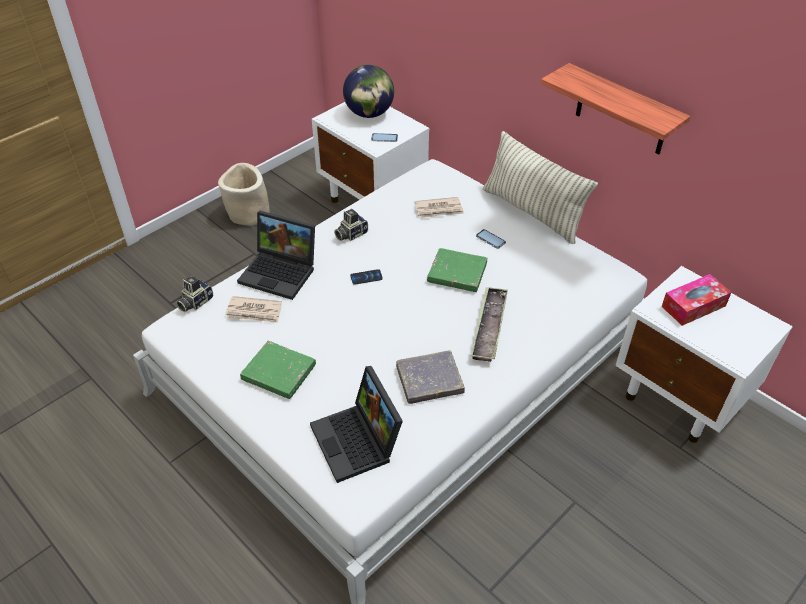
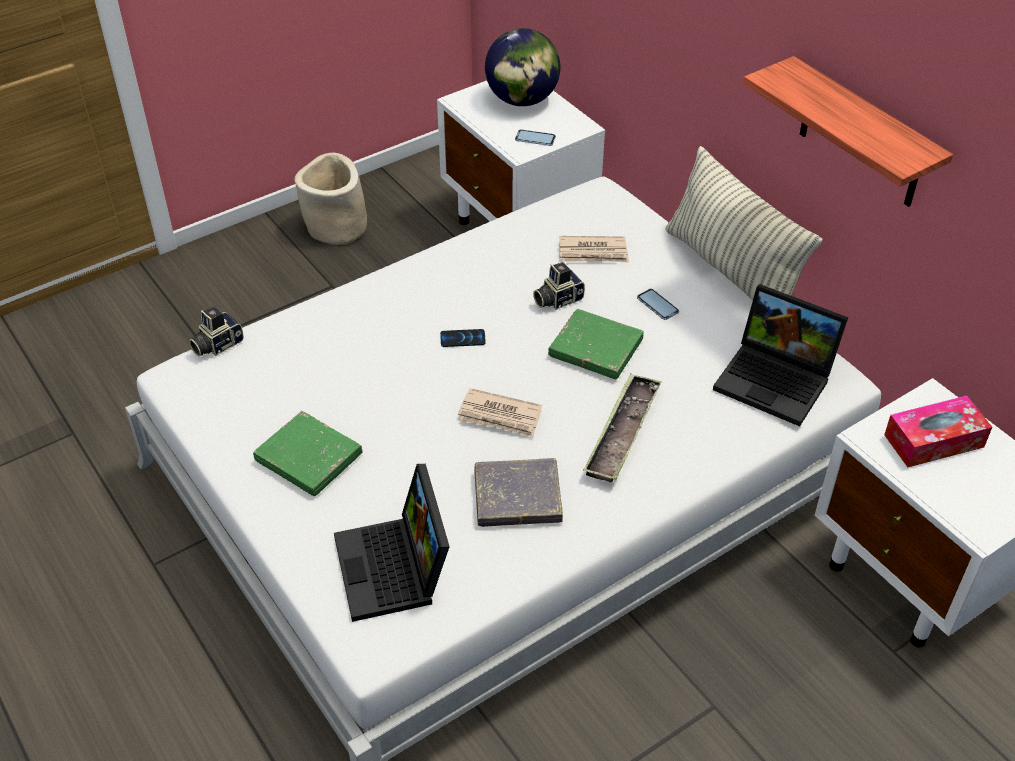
camera: 10 degrees right, 0 degrees up
(254, 312) = (295, 368): newspaper -> newspaper (500, 416)
(281, 272) = (345, 317): laptop -> laptop (777, 380)
(350, 234) = (456, 274): camera -> camera (557, 299)

